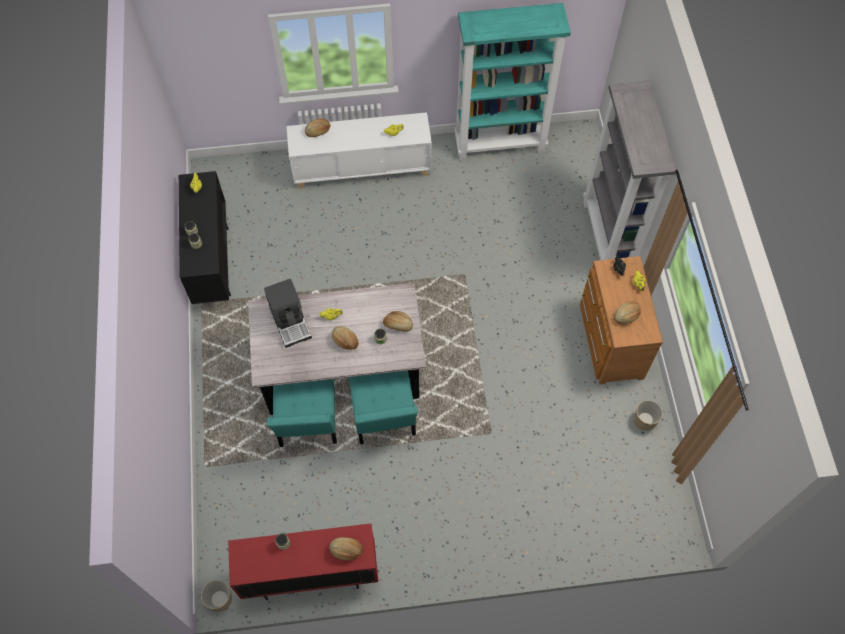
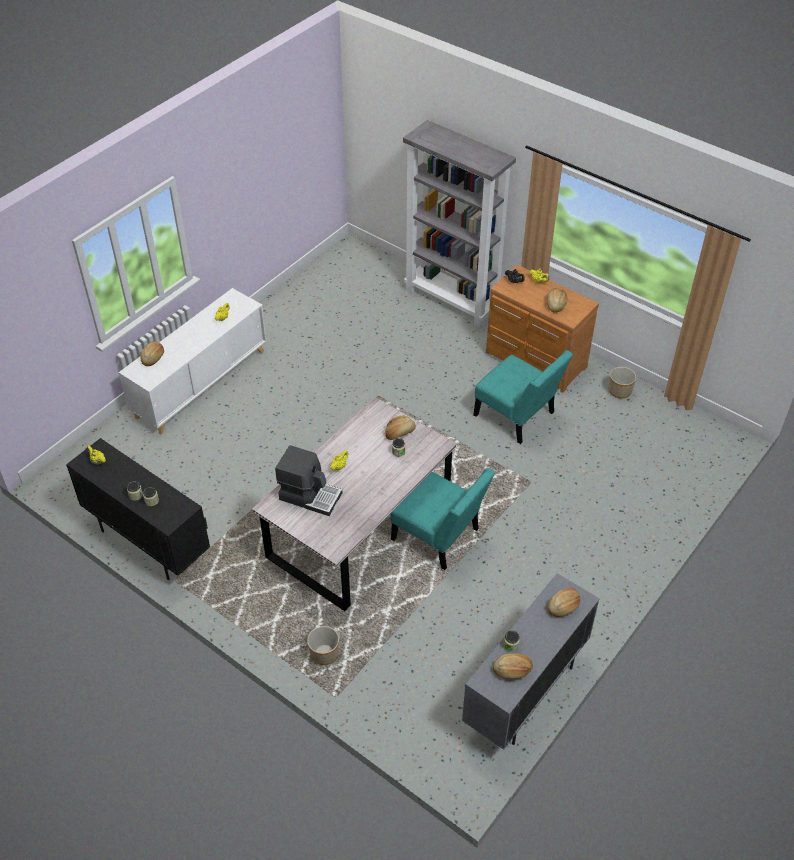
camera: 45 degrees left, 15 degrees down
(219, 599) = (476, 782): planter -> planter (324, 654)
(307, 422) = (383, 591): turquoise chair -> turquoise chair (517, 416)
(310, 575) = (525, 694): red cabinet -> grey cabinet
(345, 340) = (371, 474): bread -> bread (512, 670)
(500, 143) = (295, 293): turquoise bookcase -> none

